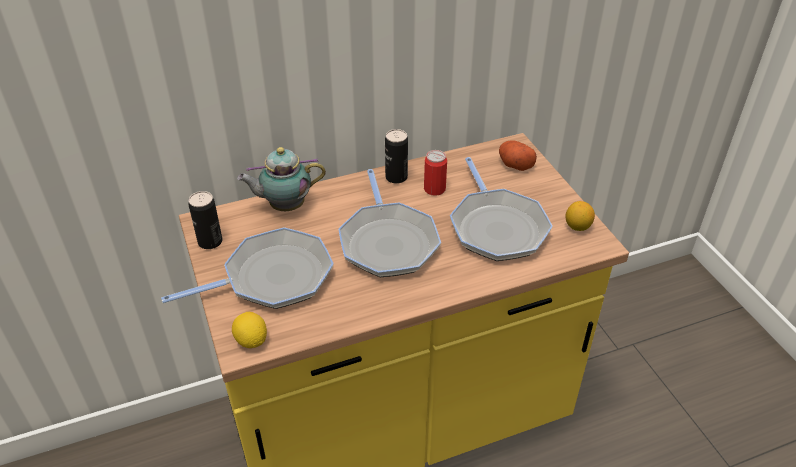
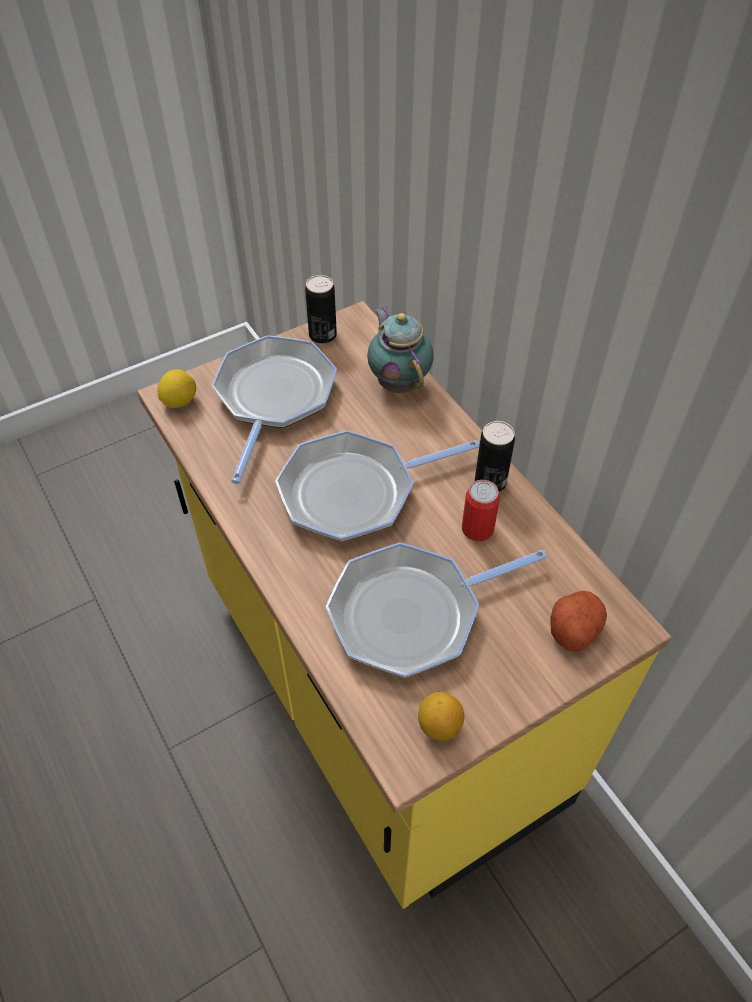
camera: 80 degrees right, 10 degrees up
(272, 278) = (273, 397): frying pan -> frying pan turned 135 degrees counterclockwise

